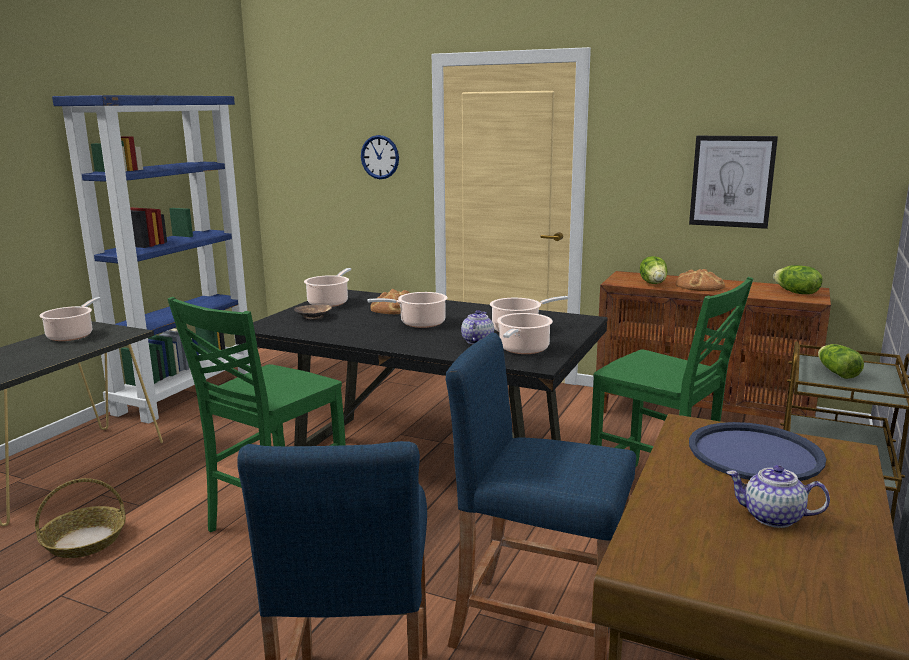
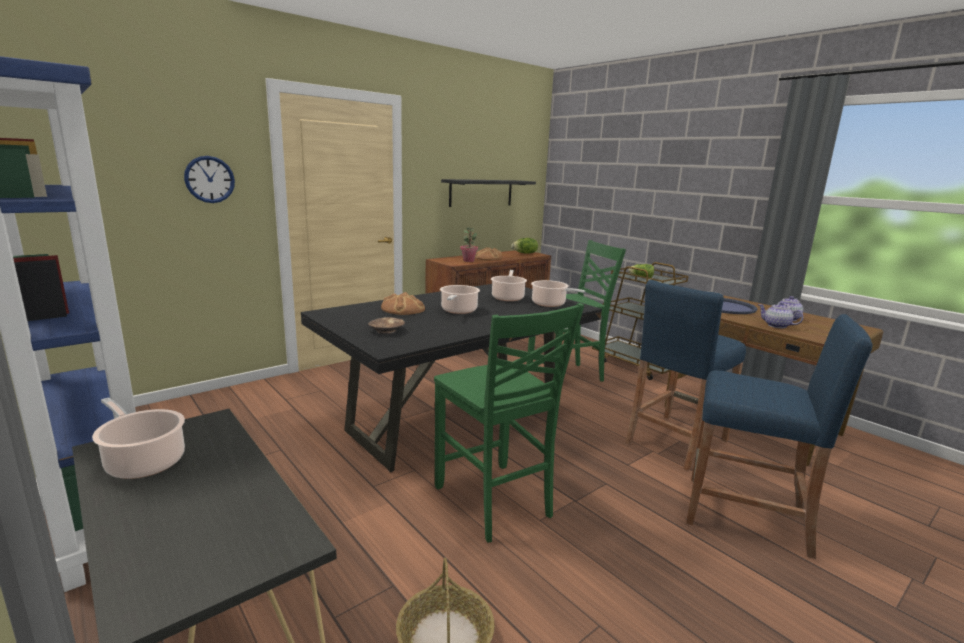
camera: 65 degrees left, 0 degrees up
(329, 302) = (347, 320): cooking pot -> none
(477, 341) = (521, 308): teapot -> teapot (776, 326)
(653, 283) = (468, 261): lettuce -> potted plant
(732, 181) = (481, 193): picture -> black shelf

